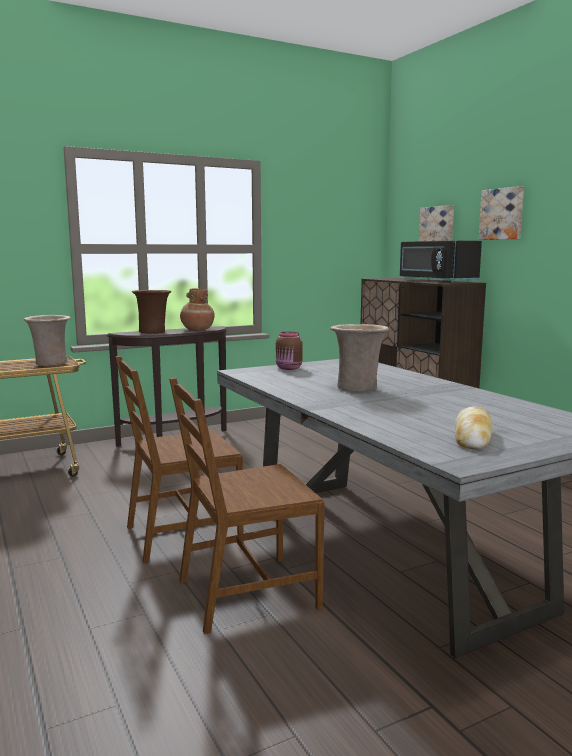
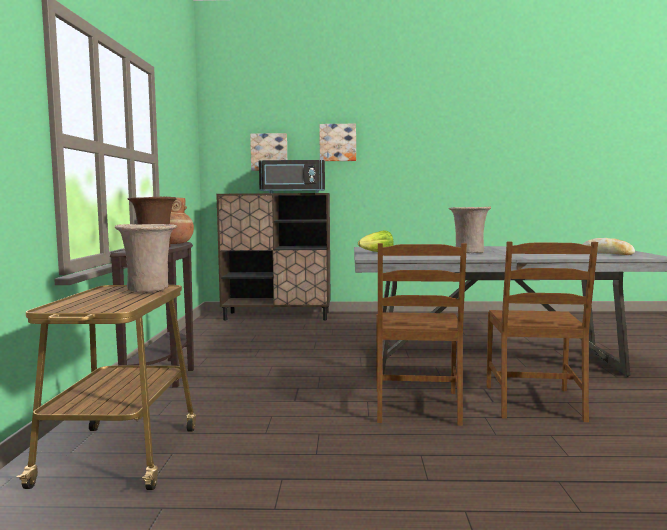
camera: 60 degrees left, 5 degrees down
(289, 368) = (377, 253): brown jar -> lettuce

